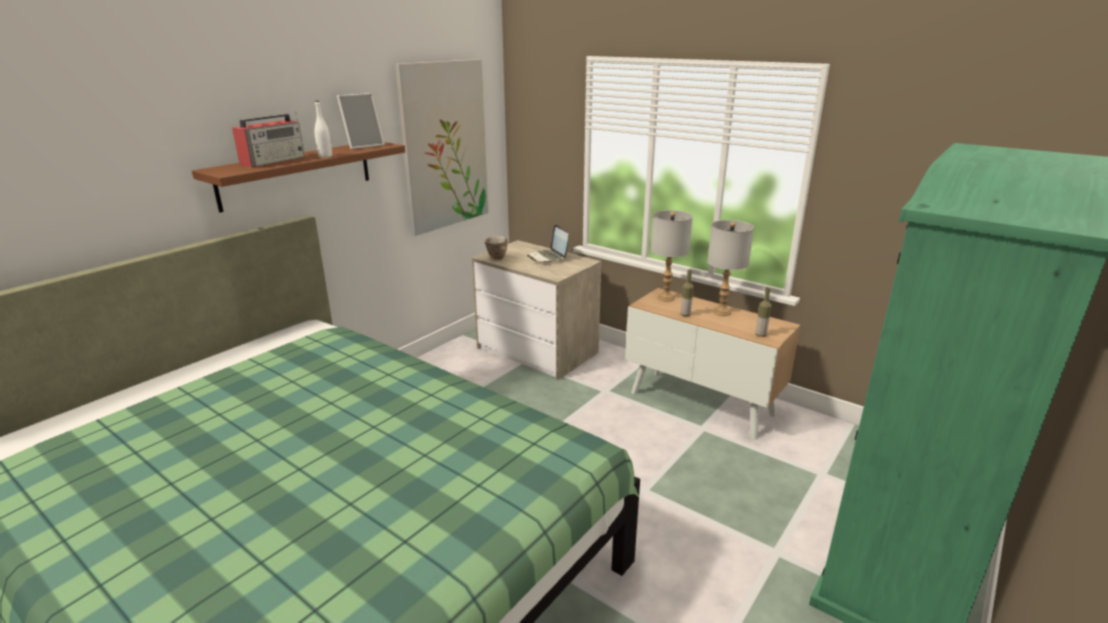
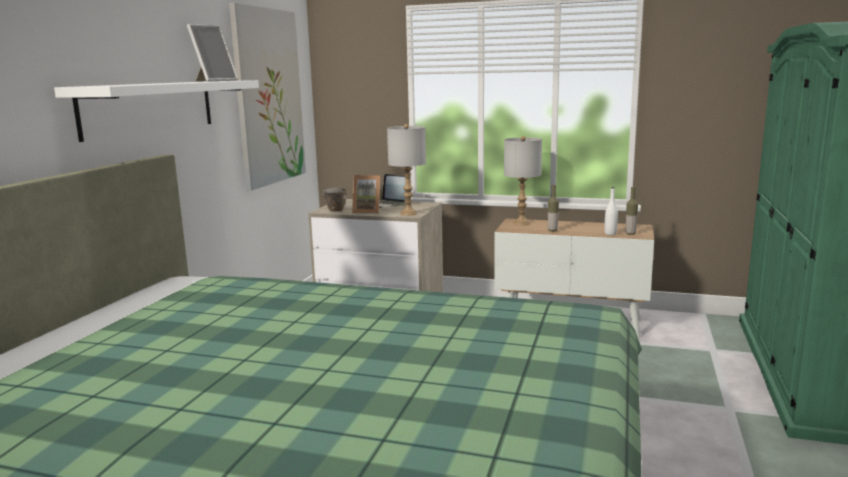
camera: 20 degrees left, 10 degrees down
(274, 161) = (141, 84): radio -> none
(297, 174) = (150, 107): brown shelf -> white shelf
(325, 156) = (192, 82): white bottle -> white bottle (610, 233)
(522, 264) = (368, 211): none -> picture frame
(722, 312) = (580, 225): grey table lamp -> grey table lamp (408, 213)

